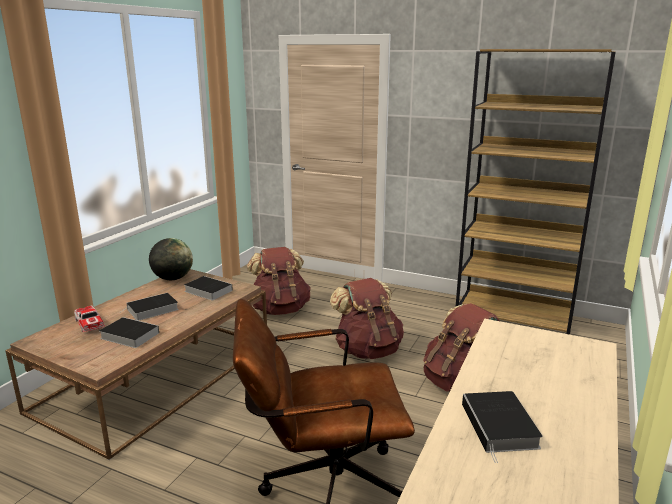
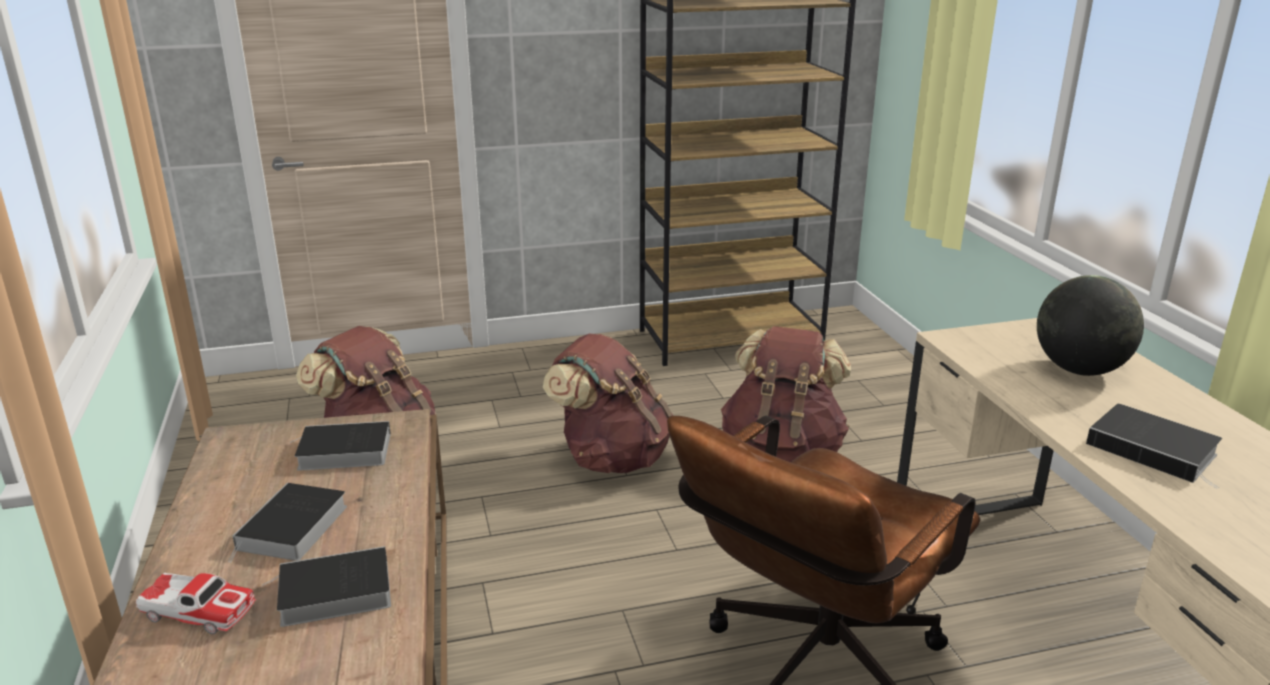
camera: 40 degrees left, 5 degrees up
(173, 278) = (226, 456): globe -> globe (1079, 370)

